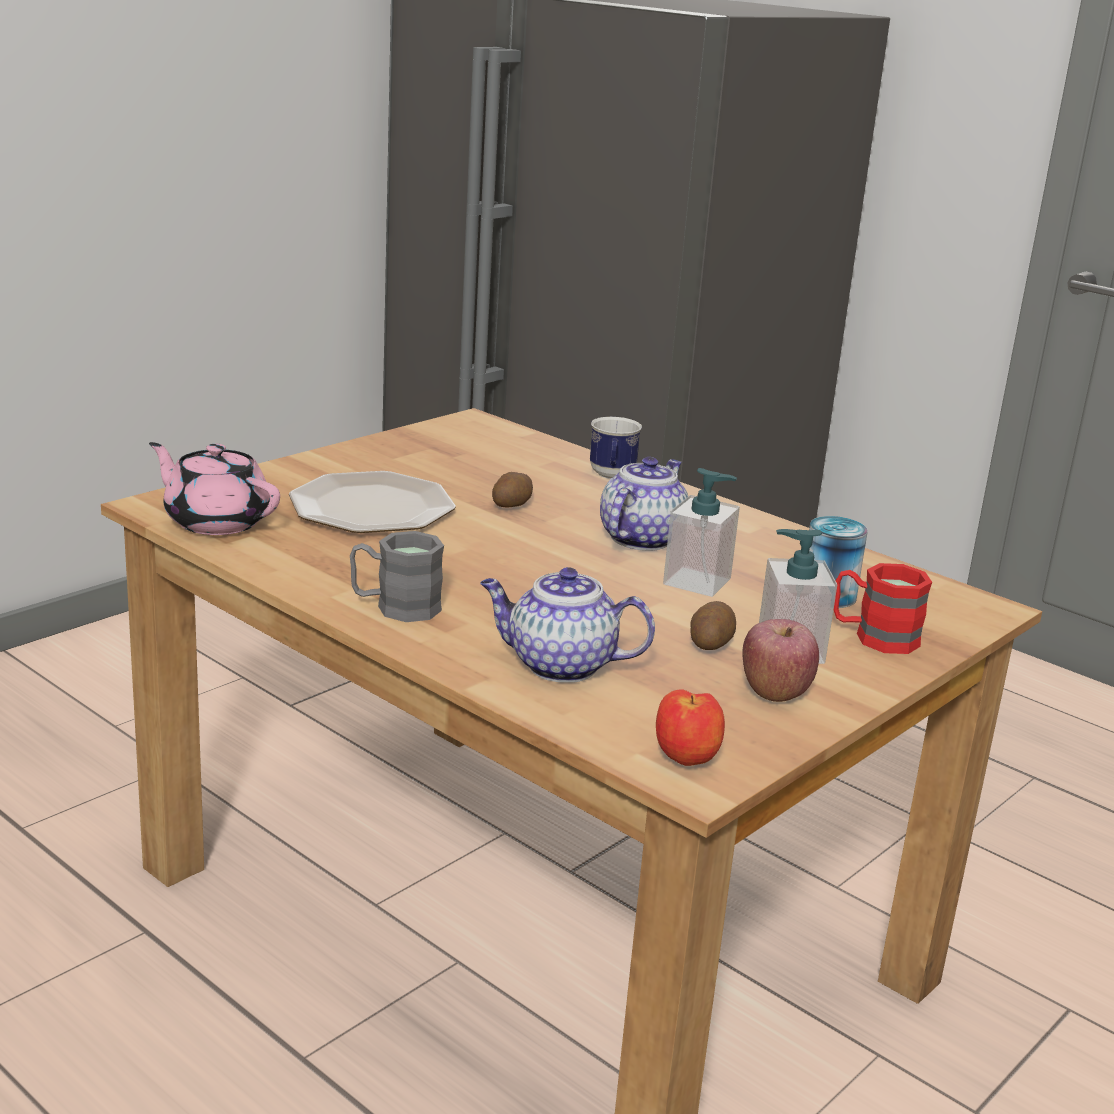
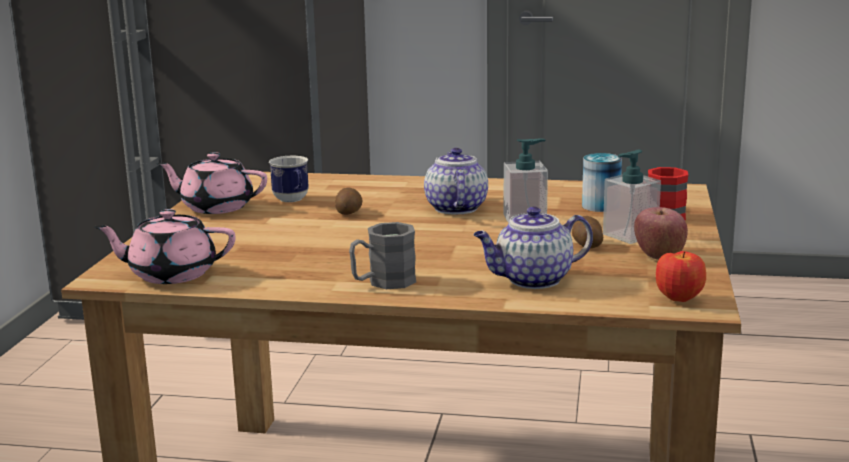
camera: 30 degrees left, 5 degrees down
(373, 506) = (262, 237): plate -> none
(389, 454) = (216, 207): none -> pink teapot
(611, 476) = (379, 183): mug -> mug (293, 200)

